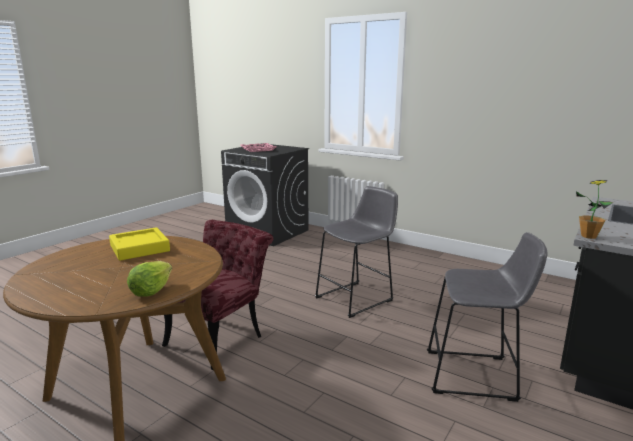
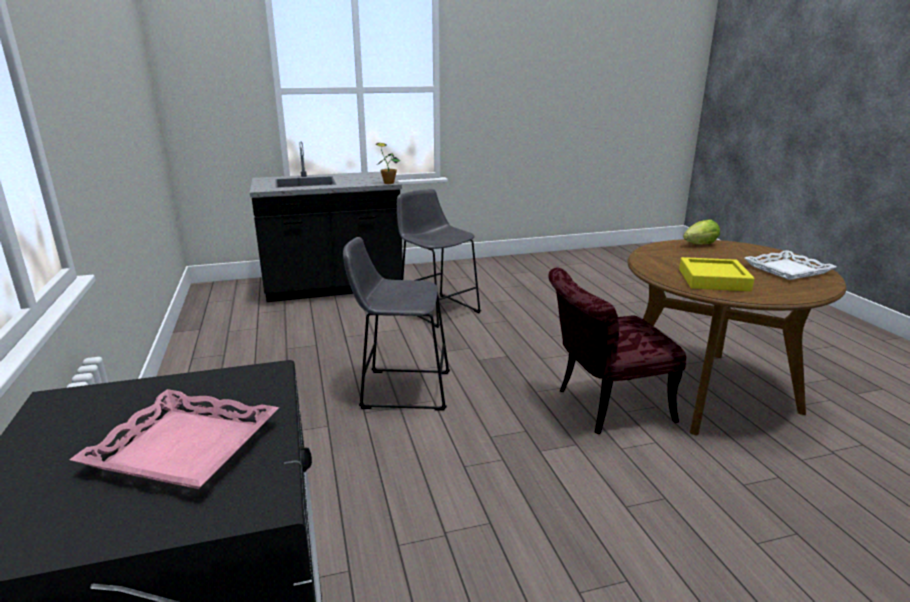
camera: 140 degrees left, 5 degrees up
(61, 277) = (787, 270): none -> white tray

